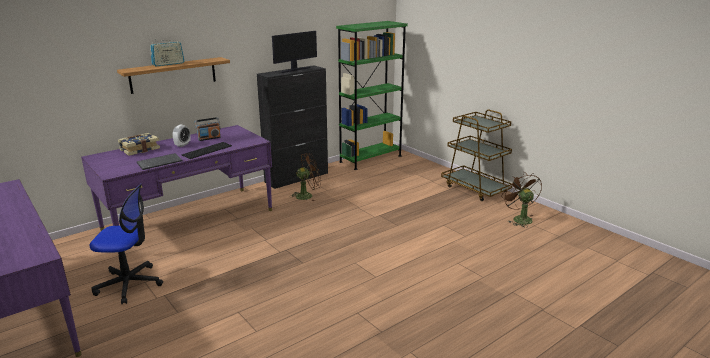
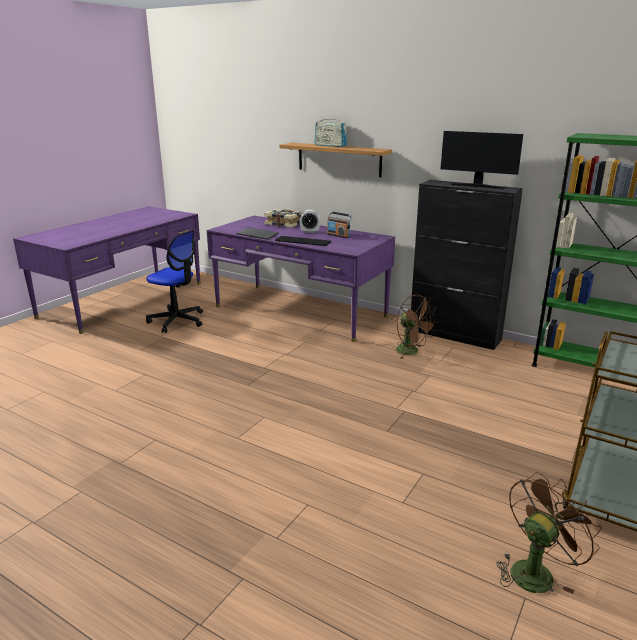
camera: 70 degrees right, 0 degrees up
(129, 284) = (177, 321): office chair -> office chair turned 45 degrees counterclockwise

